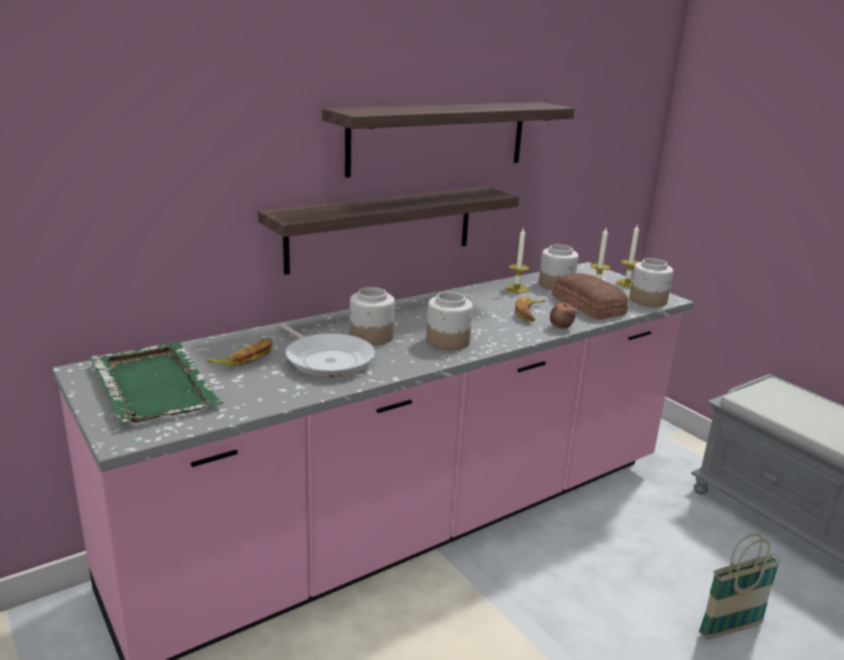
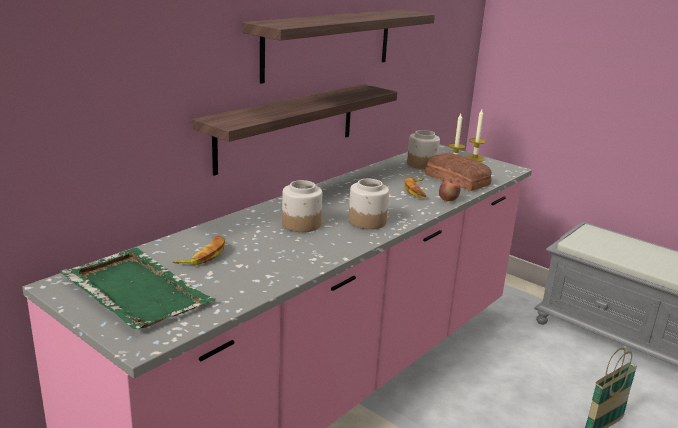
camera: 15 degrees left, 0 degrees up
(327, 359) = (276, 248): frying pan -> none
(516, 289) = (393, 171): candle -> none
(648, 300) = (499, 171): jar -> none

